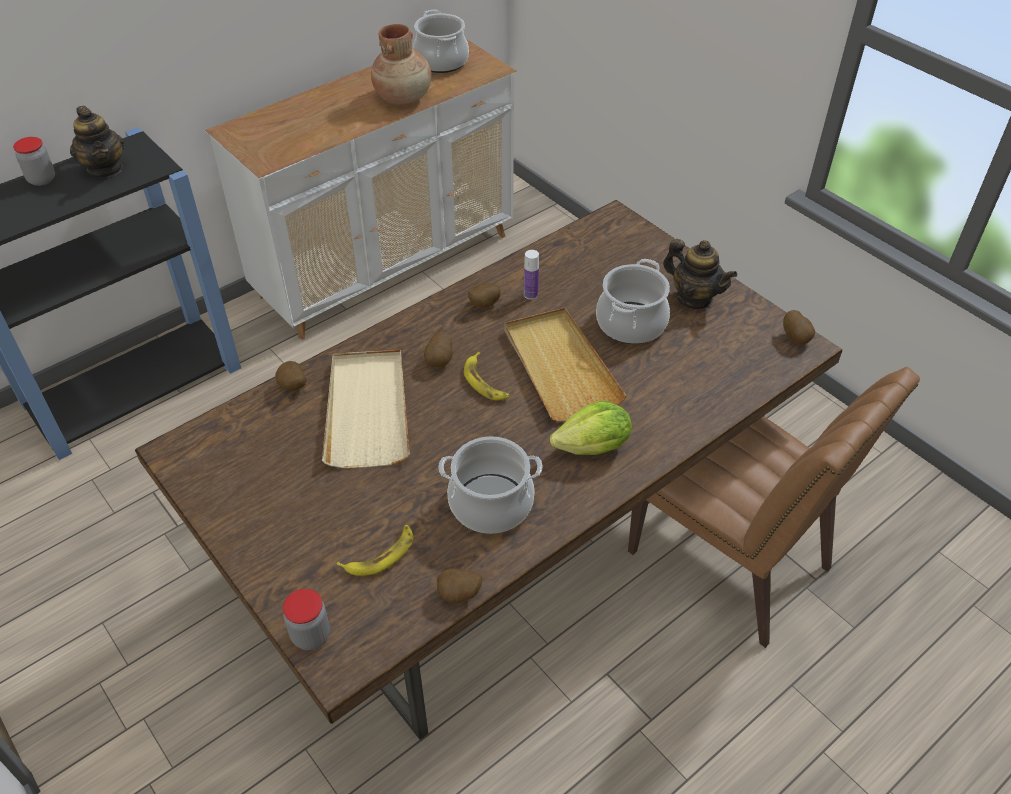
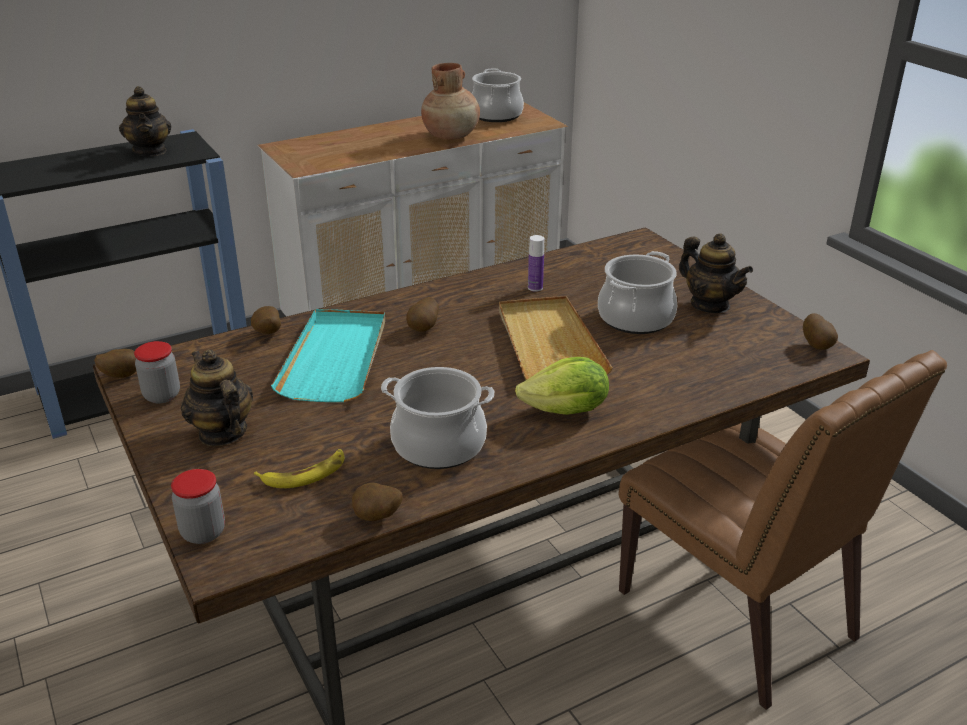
camera: 10 degrees right, 15 degrees down
(42, 179) = (90, 154): jar -> jar (162, 395)
(289, 517) = (222, 433): none -> teapot
(367, 410) = (336, 358): beige tray -> turquoise tray
(483, 305) = (483, 291): potato -> potato (121, 376)
(485, 382) = (465, 348): banana -> none

